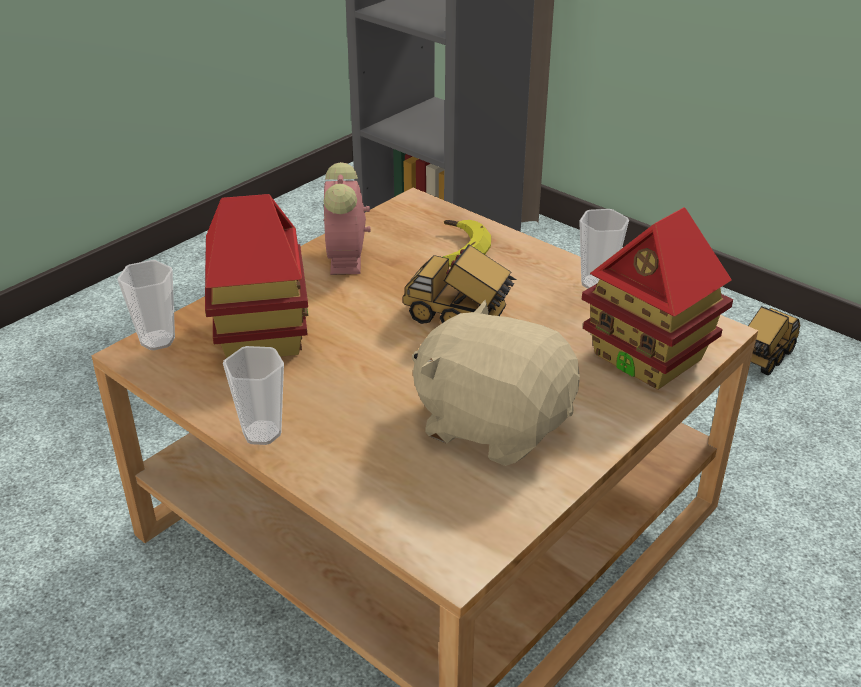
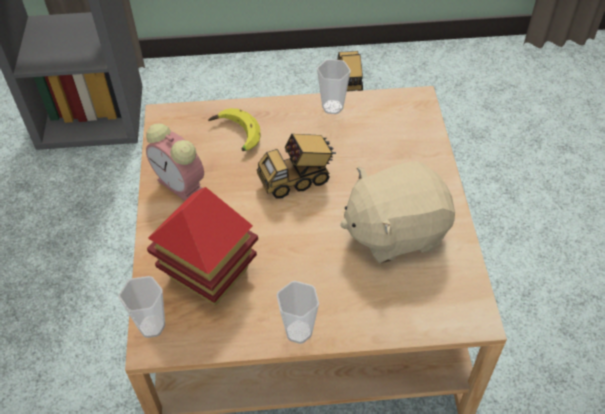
camera: 45 degrees left, 15 degrees up
(648, 357) = (410, 137): toy house -> none

